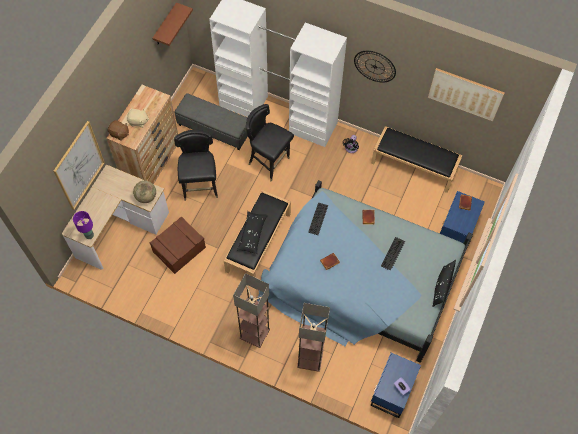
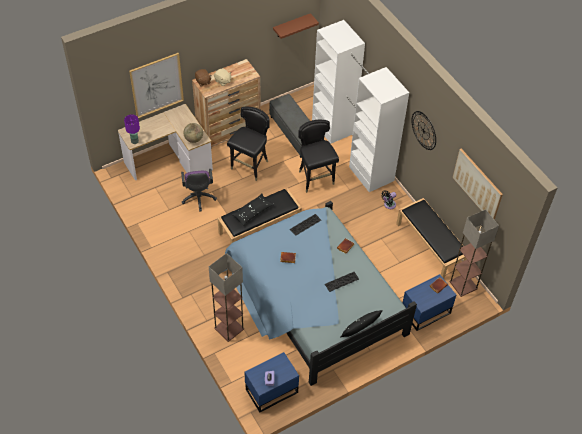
camera: 35 degrees right, 10 degrees down
(179, 249) = (198, 199): brown storage box -> purple office chair
(254, 333) = (203, 286): floor lamp -> floor lamp (463, 285)

